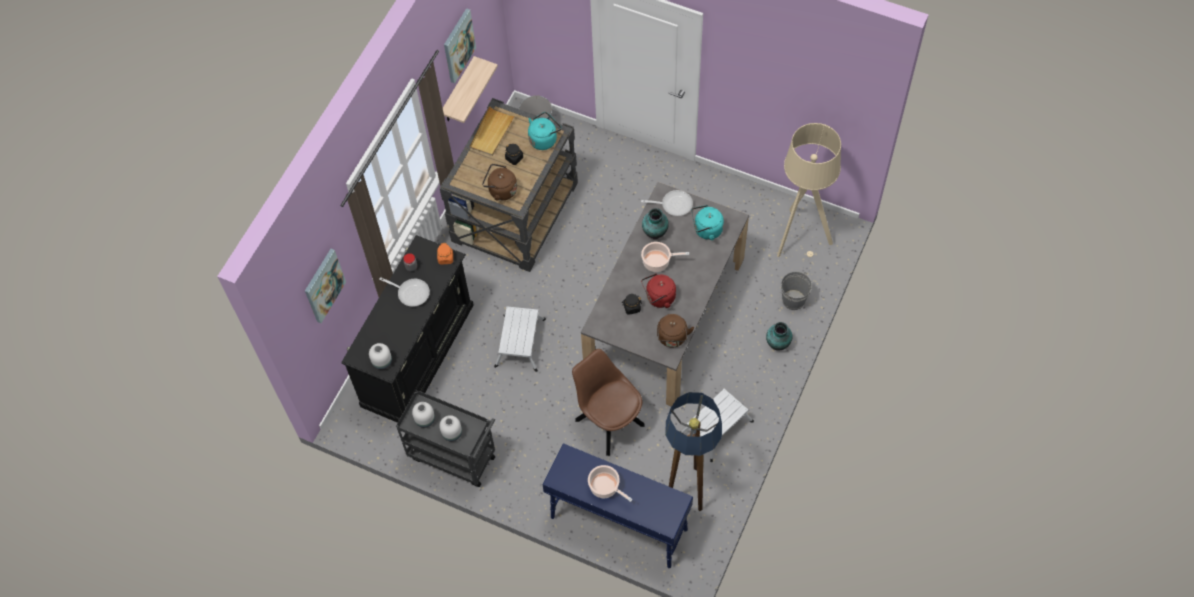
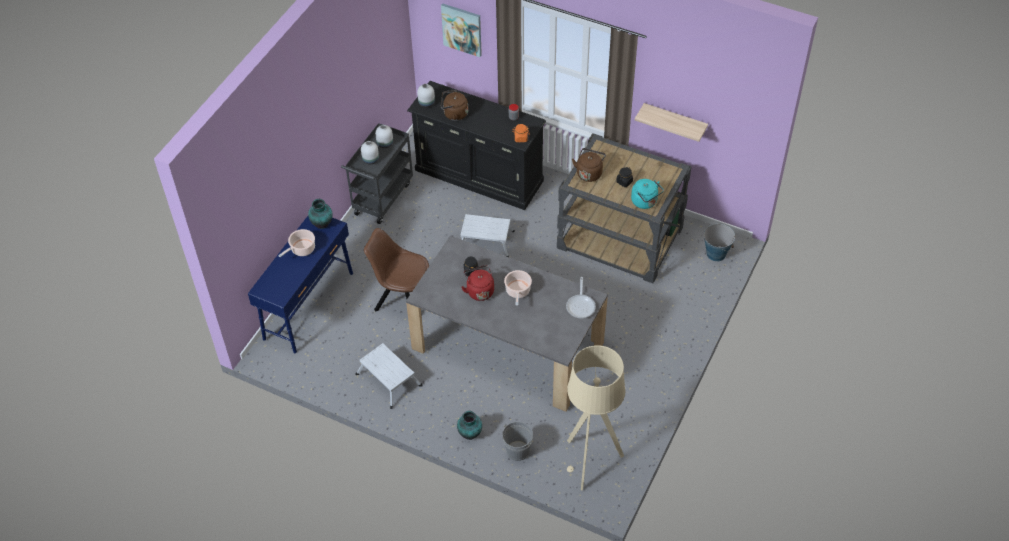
camera: 90 degrees right, 10 degrees down
(411, 292) = (489, 118): frying pan -> none
(458, 45) = (692, 87): picture -> none
(492, 133) = (651, 166): beige tray -> none
(609, 422) = (402, 301): brown chair -> brown chair turned 120 degrees counterclockwise
(655, 232) = (550, 290): vase -> vase (322, 224)
(672, 338) = (437, 299): brown kettle -> brown kettle (454, 114)
(689, 488) = (332, 356): floor lamp -> none
(706, 230) = (551, 329): turquoise kettle -> none

